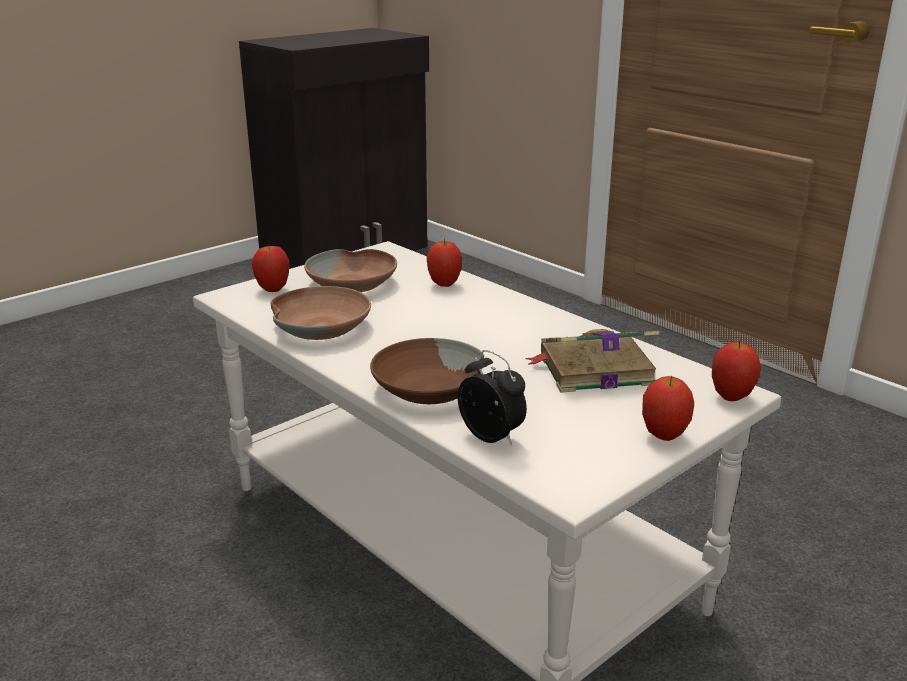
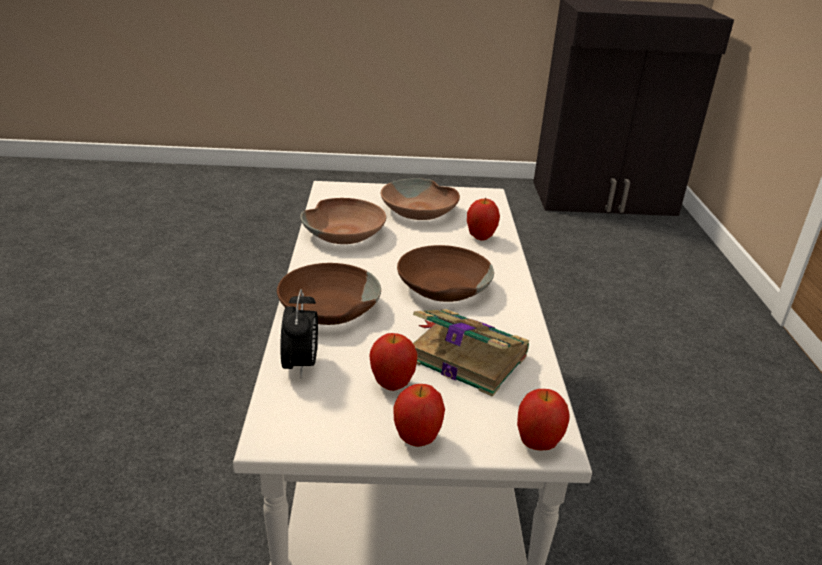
camera: 40 degrees right, 5 degrees up
(273, 289) = (363, 194): apple -> apple (392, 385)
(485, 332) = (441, 286): none -> brown bowl

